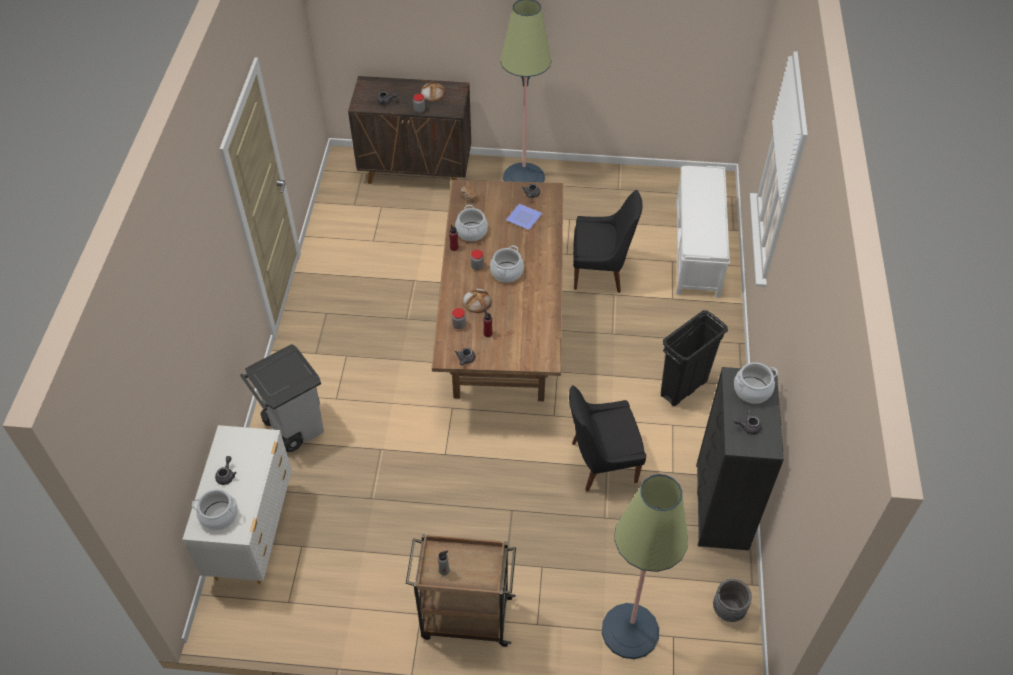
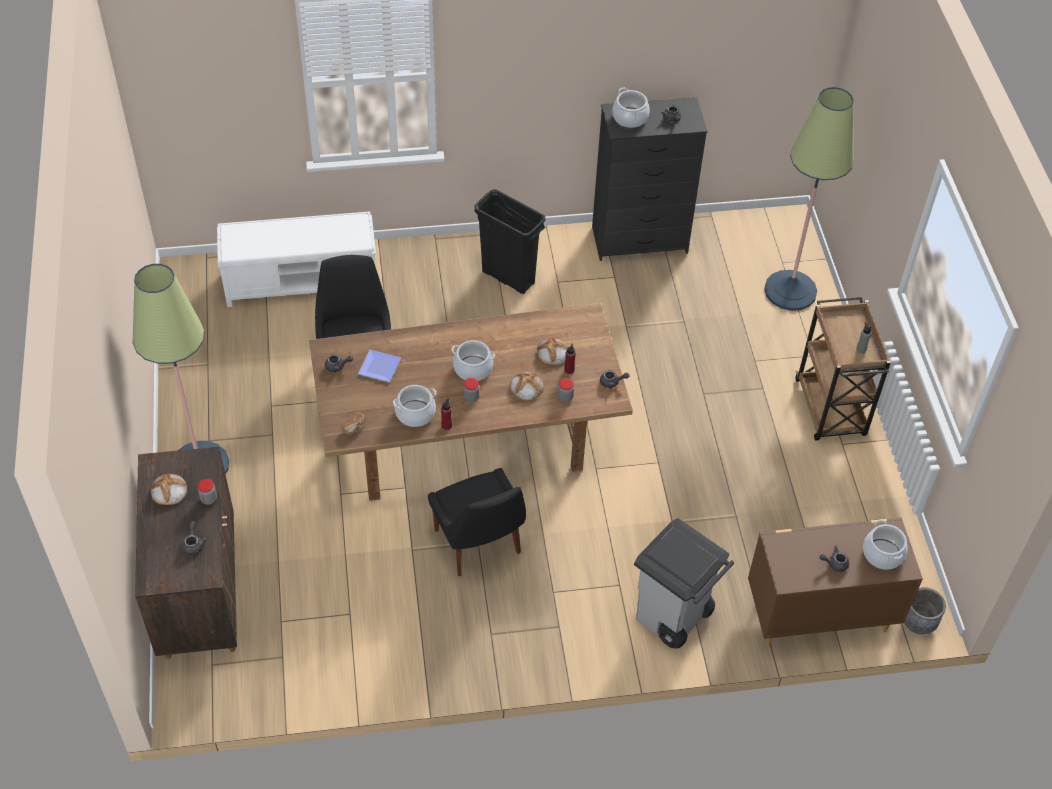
camera: 105 degrees left, 0 degrees up
(253, 532) = (818, 615): white dresser -> brown dresser
(509, 325) = (552, 354): none -> bread
(600, 463) = (622, 332): black chair -> black chair (479, 544)
(728, 610) = (742, 229): grey planter -> grey planter (918, 623)

